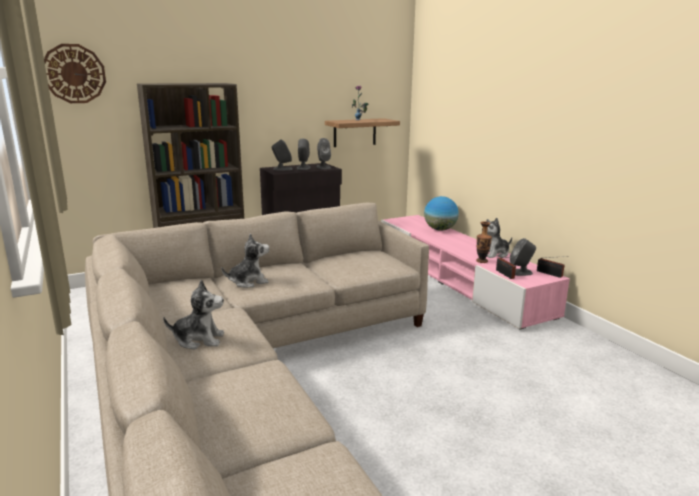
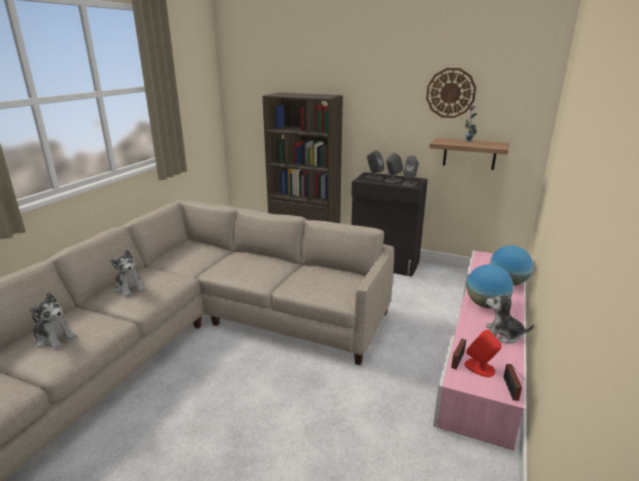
camera: 50 degrees right, 5 degrees up
(74, 74) = (243, 84): wall clock -> wall clock (450, 93)
(248, 282) = (231, 263): plush toy -> plush toy (55, 338)
(456, 244) = (486, 305): none -> globe
(482, 261) = (468, 334): vase -> none
(520, 272) = (480, 368): grey speaker -> red speaker

